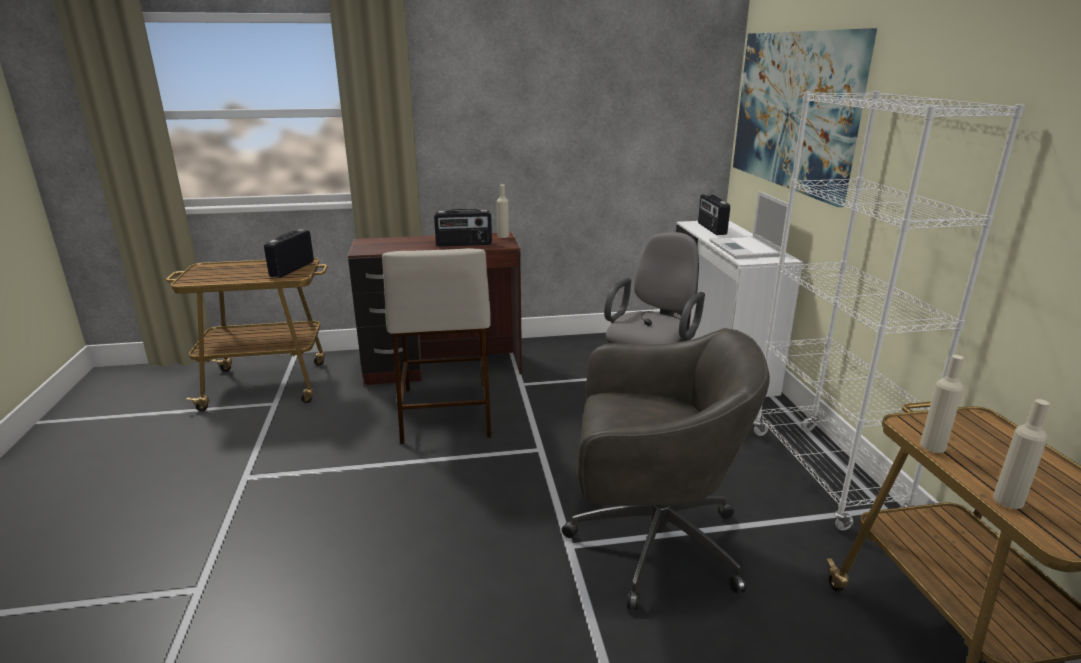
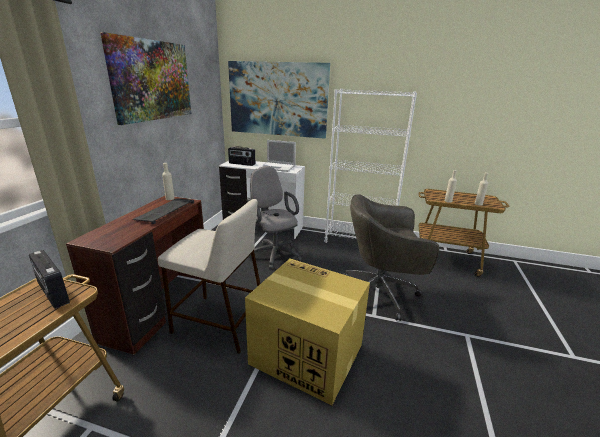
camera: 65 degrees left, 0 degrees up
(428, 494) = (305, 354): none -> cardboard box
(464, 244) = (165, 211): radio -> keyboard
(553, 71) = (152, 80): none -> picture
(650, 542) = (380, 293): grey office chair -> grey office chair turned 120 degrees counterclockwise

